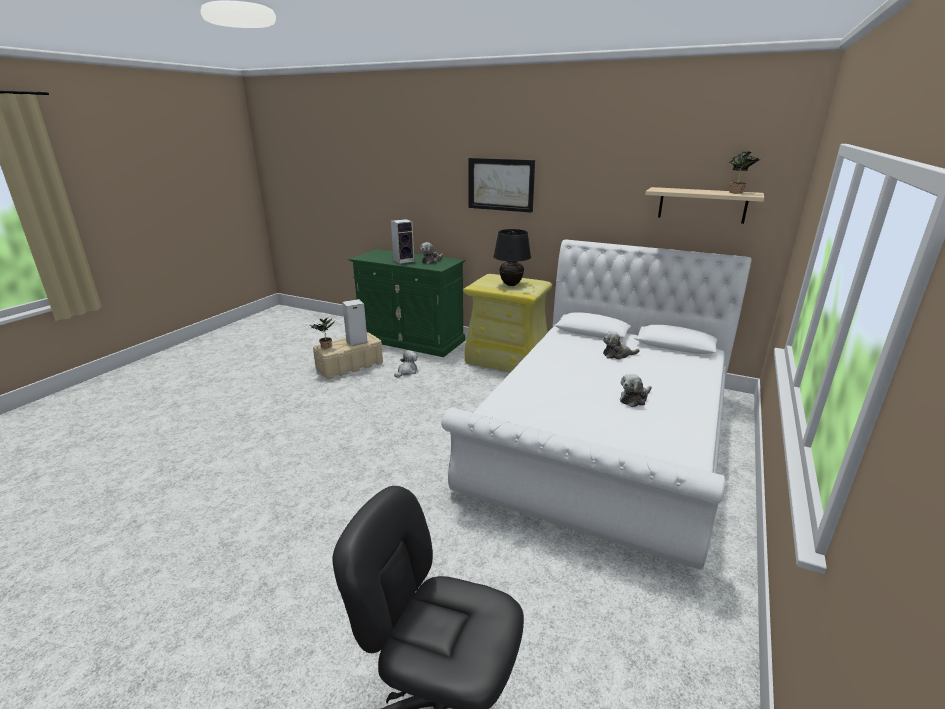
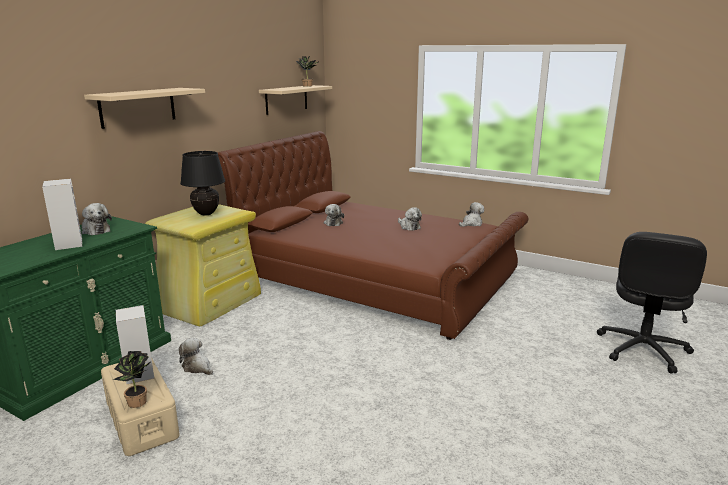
camera: 85 degrees left, 5 degrees down
(501, 184) = (138, 107): picture -> beige shelf
(605, 436) = (375, 278): white bed -> brown bed
(688, 450) = (471, 224): none -> plush toy

